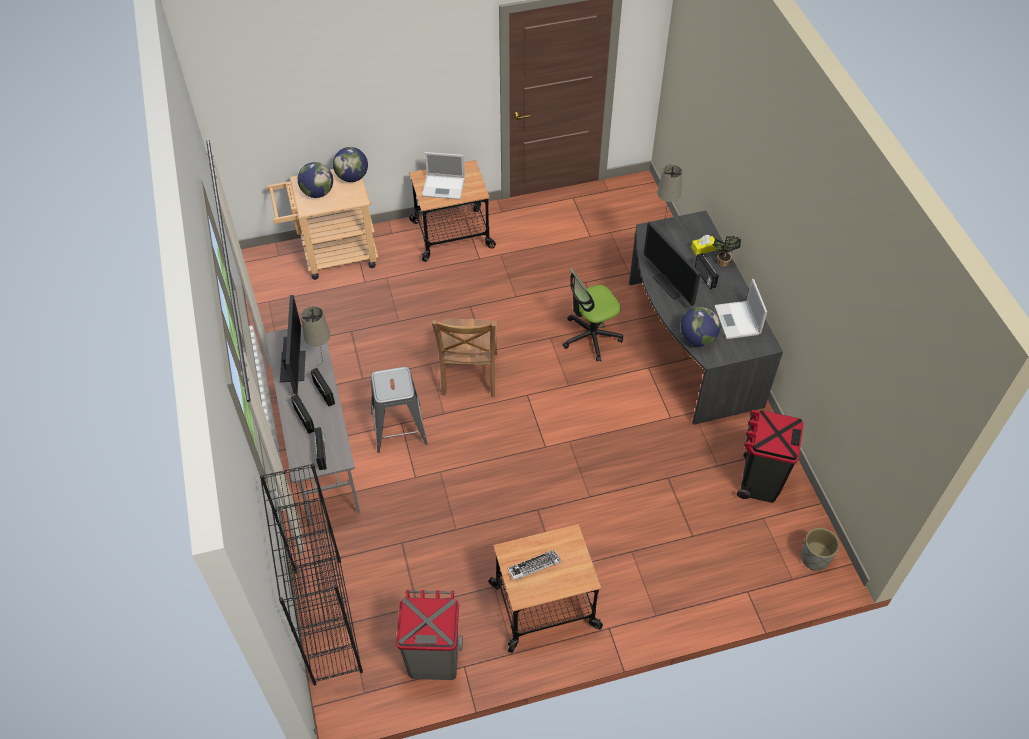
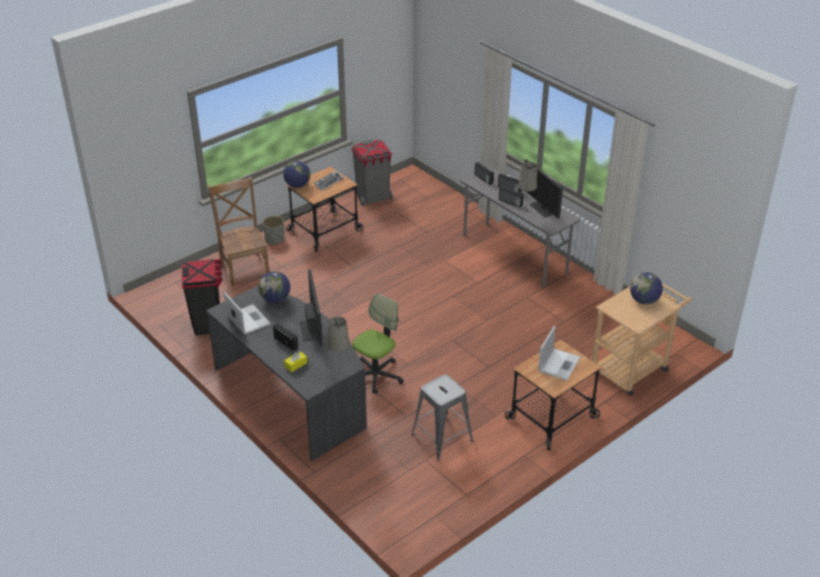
camera: 155 degrees right, 15 degrees down
(327, 620) = (442, 195): black bookcase -> none
(352, 177) = (631, 320): globe -> globe (297, 185)
(398, 428) = (476, 279): grey stool -> grey stool (442, 438)
(444, 187) = (559, 364): laptop -> laptop turned 135 degrees clockwise
(469, 376) = (452, 321): brown chair -> brown chair (244, 268)
(672, 284) = (311, 330): monitor -> monitor turned 45 degrees clockwise
(722, 263) = (275, 358): potted plant -> none
(814, 558) = (160, 295): grey planter -> grey planter (274, 239)

